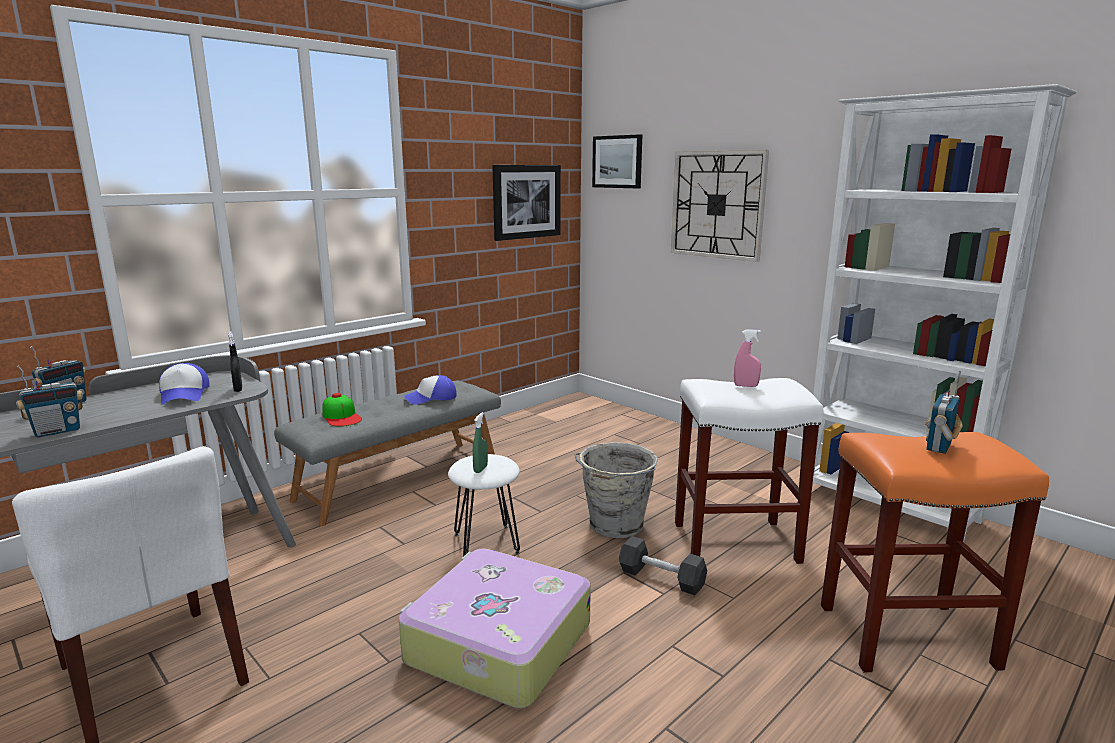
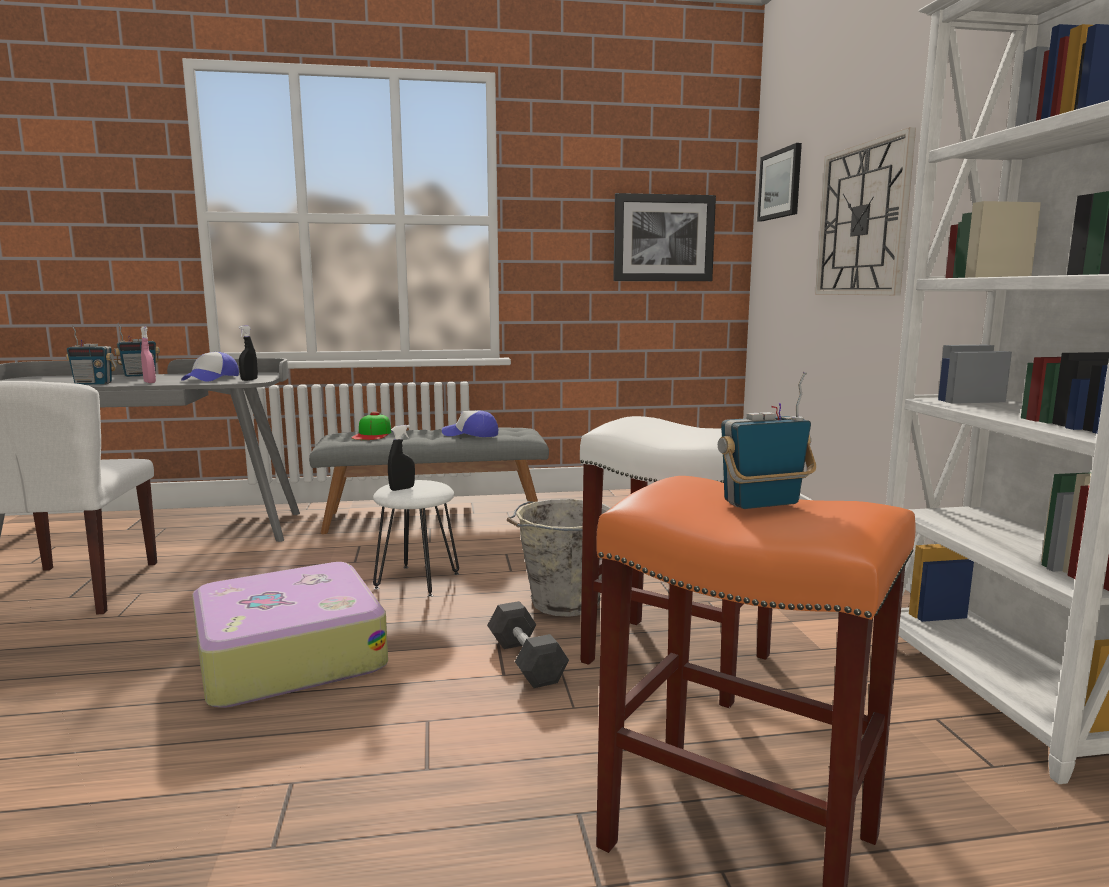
camera: 35 degrees right, 5 degrees down
(480, 469) = (402, 488): green spray bottle -> black spray bottle
(746, 386) = (686, 427): pink spray bottle -> pink spray bottle (149, 382)

